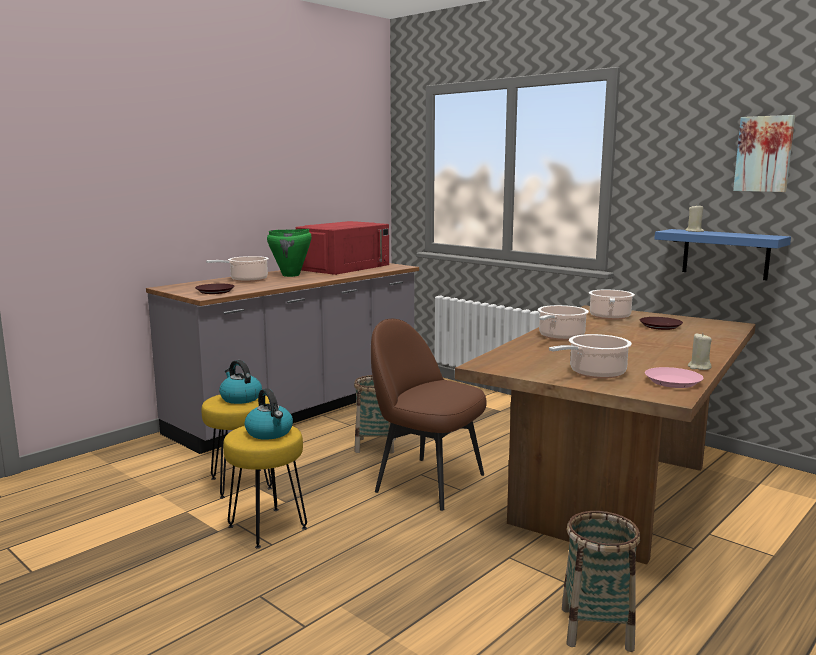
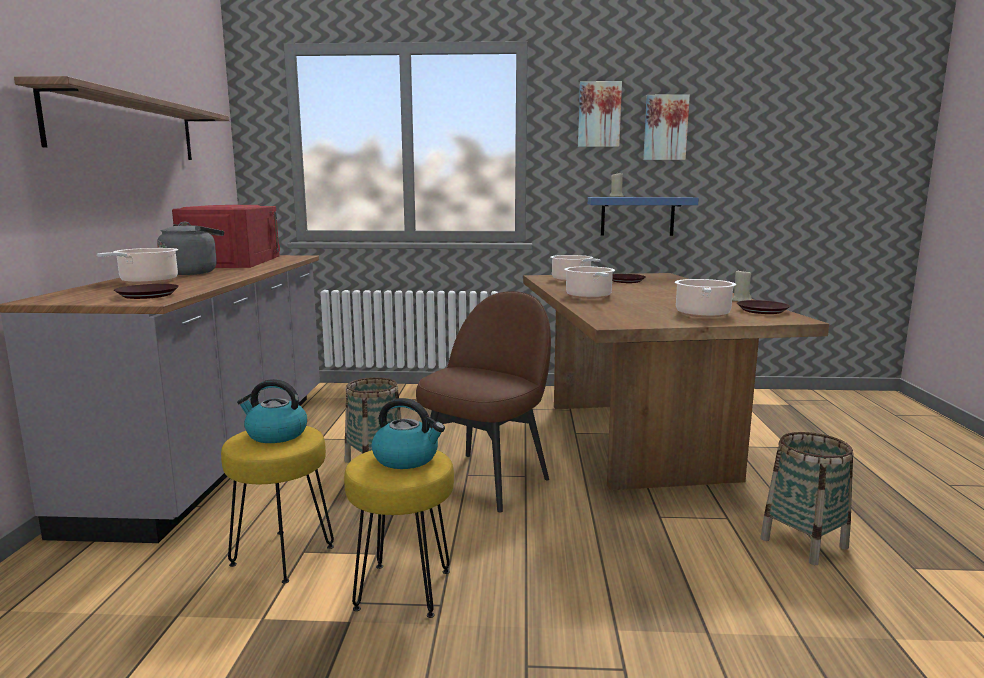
camera: 40 degrees left, 0 degrees up
(269, 170) = (126, 127): none -> shelf
(291, 275) = (193, 272): green cooking pot -> grey kettle
(427, 482) = (485, 479): brown chair -> brown chair turned 135 degrees clockwise
(672, 382) = (761, 311): pink plate -> brown plate
(687, 140) = (599, 114): none -> picture

